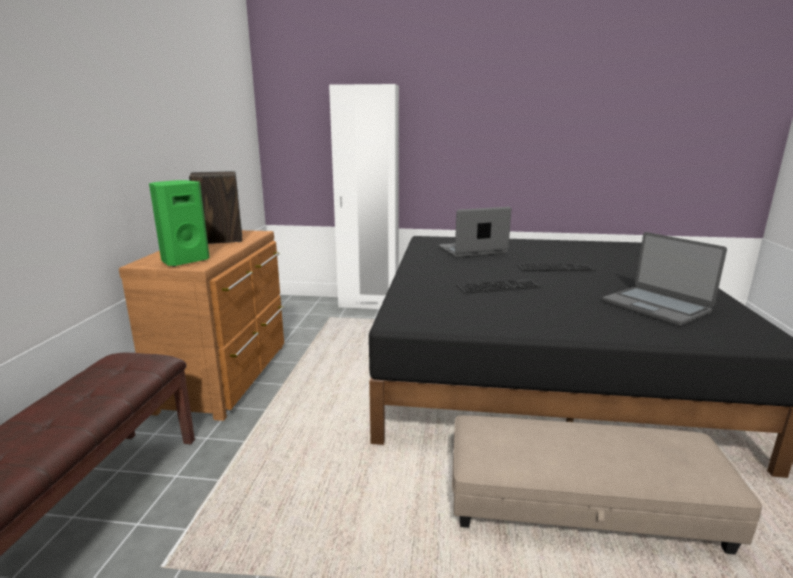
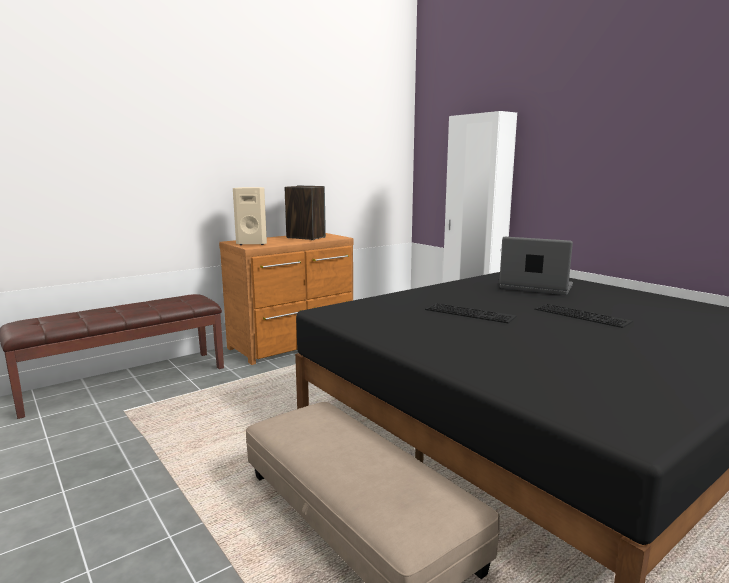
camera: 45 degrees right, 5 degrees down
(184, 261) = (253, 243): green speaker -> beige speaker
(656, 307) = (584, 367): laptop -> none

